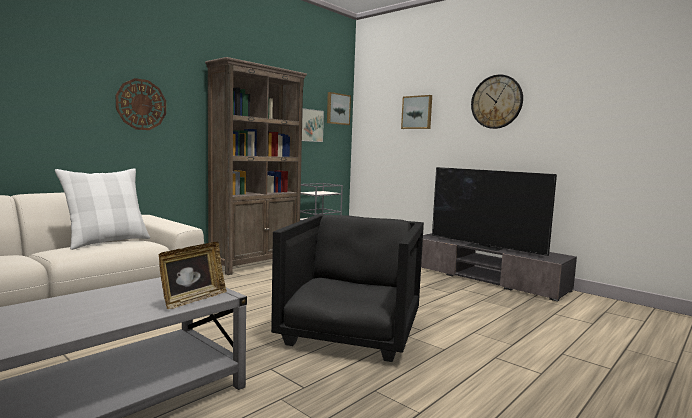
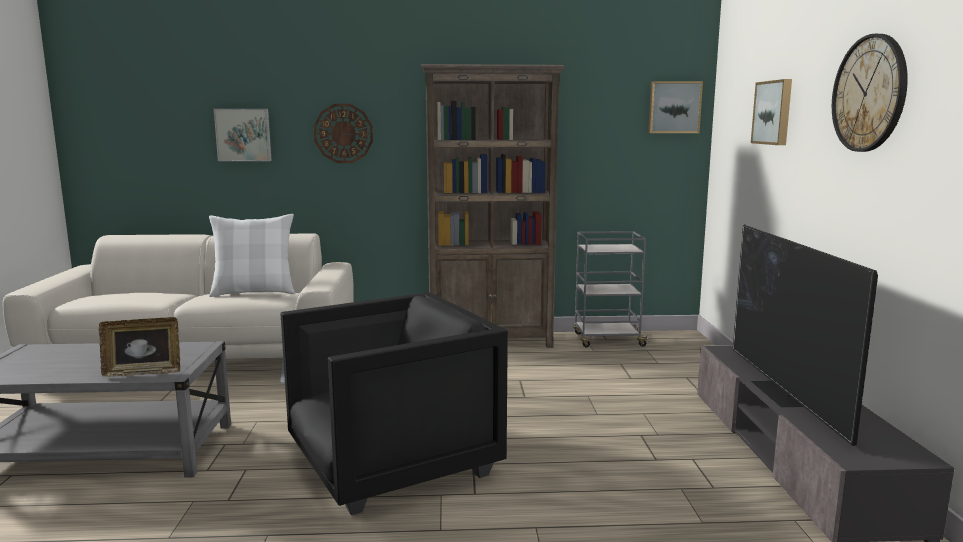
camera: 45 degrees right, 5 degrees up
(309, 125) = (609, 139): picture -> picture (243, 135)

